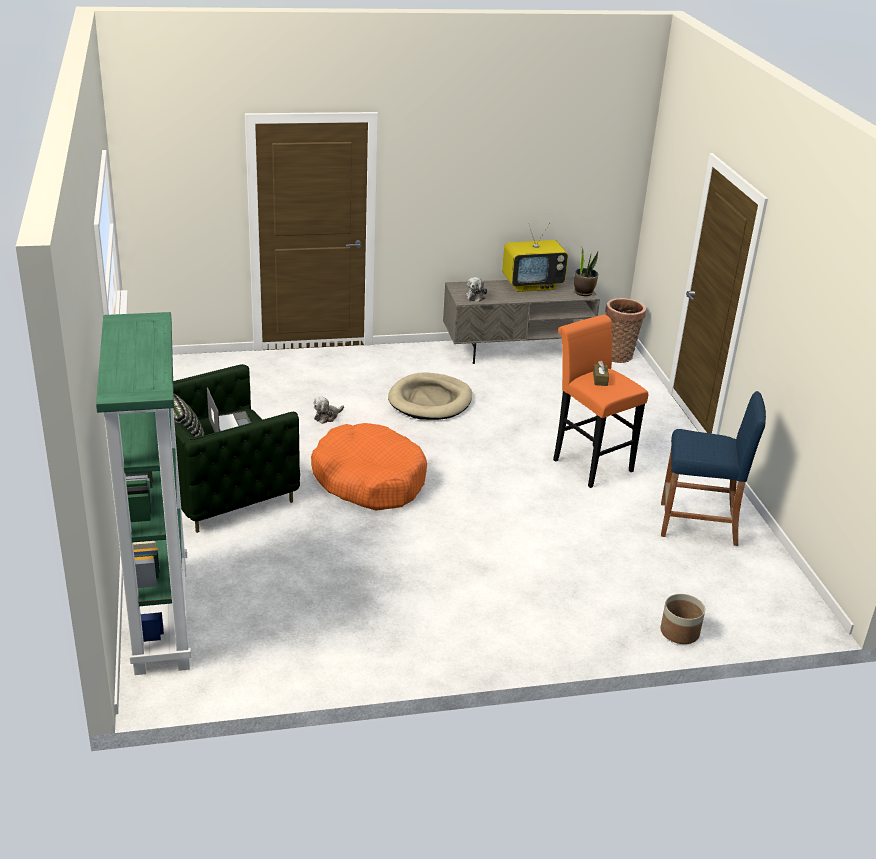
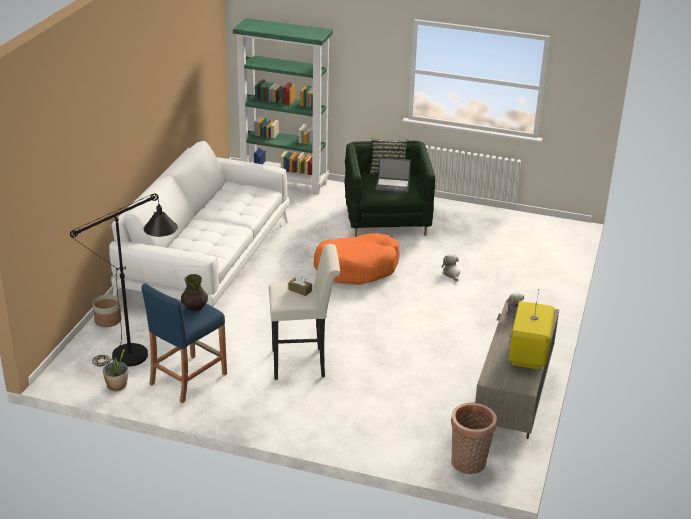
camera: 120 degrees right, 0 degrees up
(430, 400) = (447, 323): beige dog bed -> none
(460, 607) = (206, 259): none -> white sofa
(583, 292) = (496, 380): potted plant -> potted plant (117, 386)
(588, 463) = (303, 363): orange stool -> white stool
(694, 443) = (195, 307): none -> vase
(703, 575) = (140, 354): none -> black floor lamp

